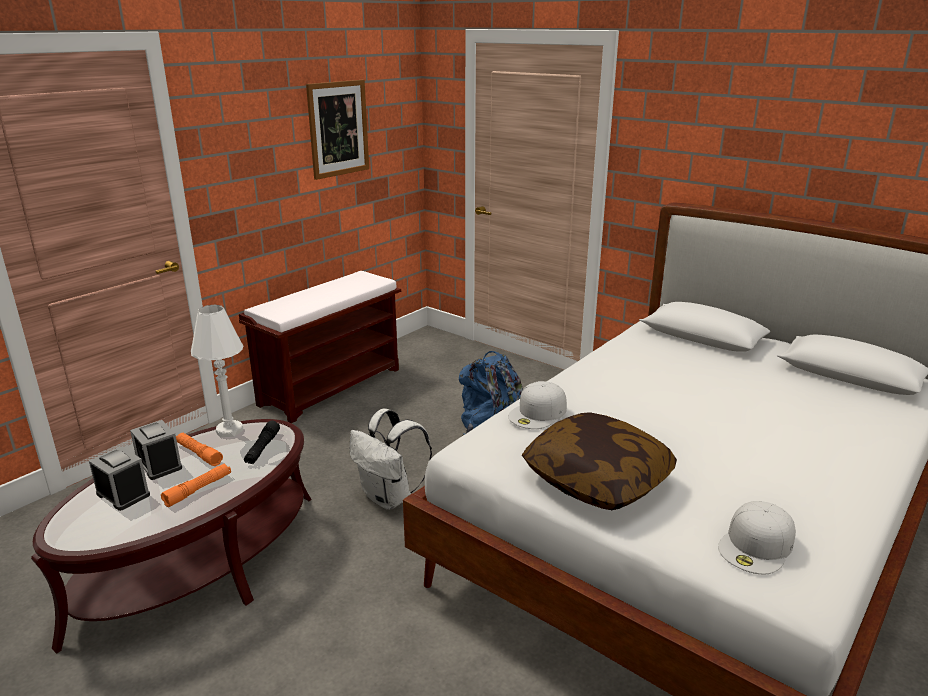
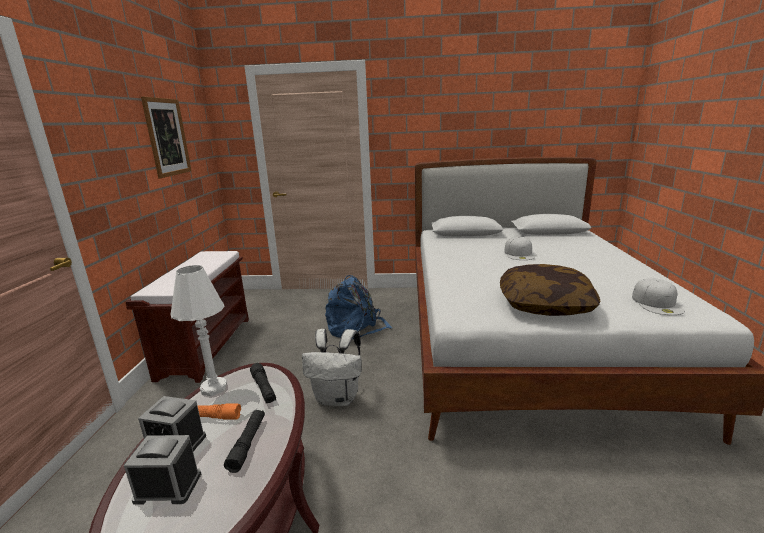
camera: 35 degrees left, 5 degrees down
(198, 490) = (248, 444): orange flashlight -> black flashlight
(538, 413) = (460, 285): white cap -> white cap (519, 254)

